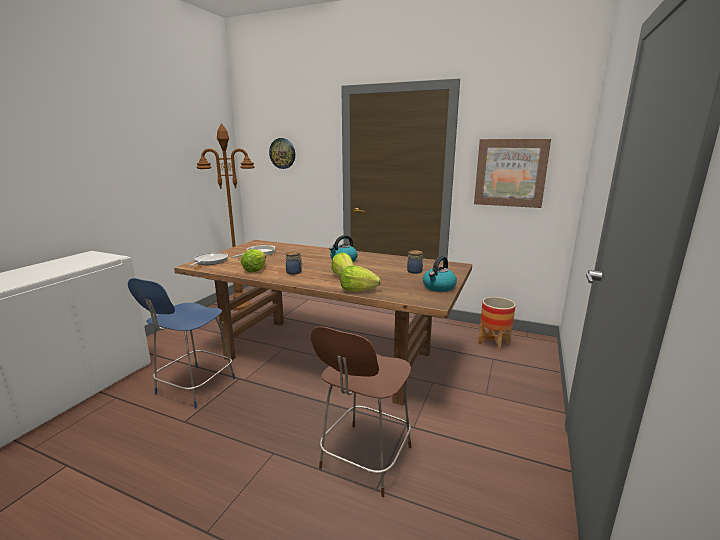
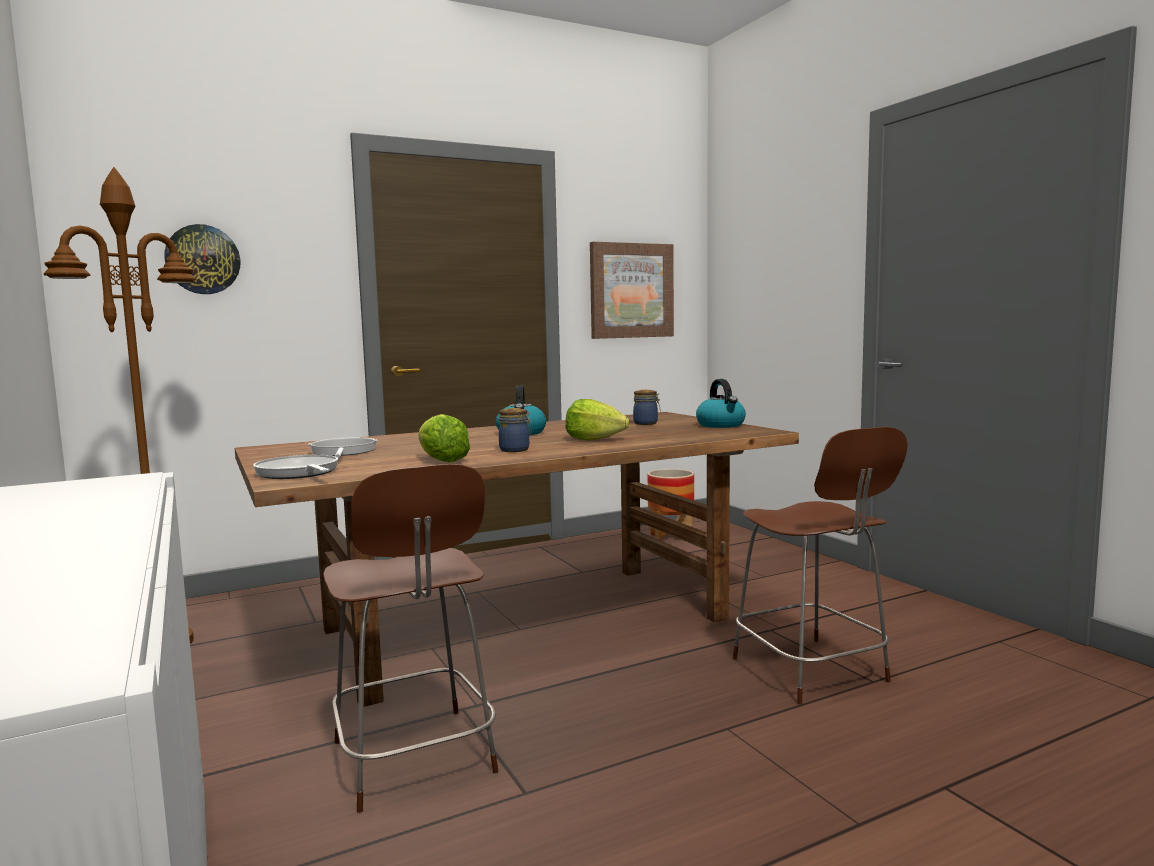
camera: 50 degrees left, 10 degrees down
(194, 387) = (414, 760): blue chair -> brown chair
(358, 290) = (666, 441): lettuce -> none

